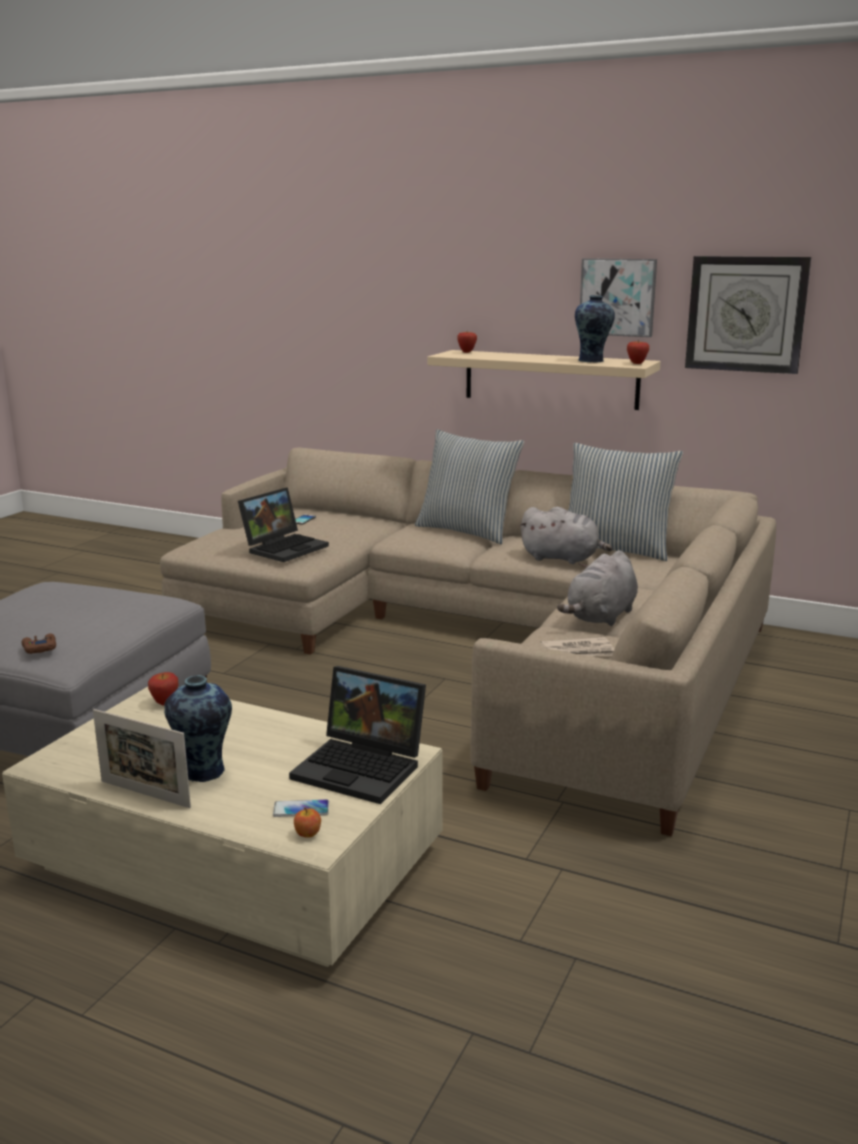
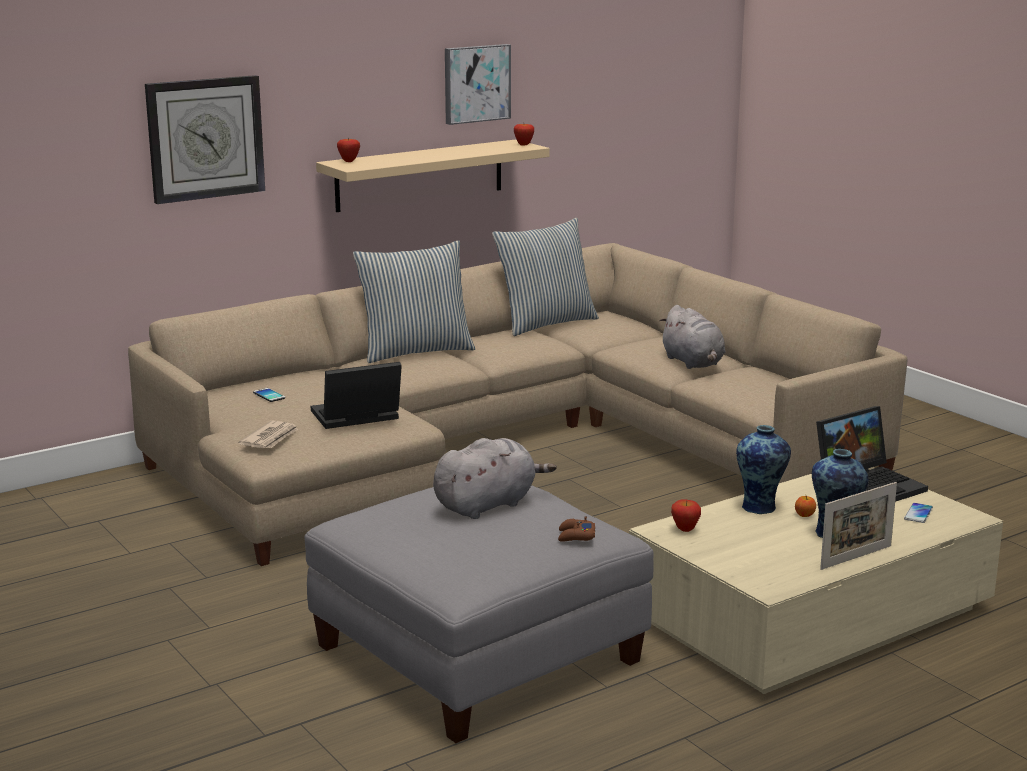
camera: 60 degrees left, 0 degrees up
(285, 547) = (354, 418): laptop -> laptop turned 90 degrees counterclockwise
(307, 834) = (954, 517): apple -> apple (804, 515)
(563, 558) = (545, 342): grey plush toy -> grey plush toy (488, 505)
(579, 652) = (758, 383): newspaper -> newspaper (270, 438)
(592, 361) = (484, 149): vase -> vase (760, 507)
(746, 314) = (576, 87): wall clock -> wall clock (205, 138)

